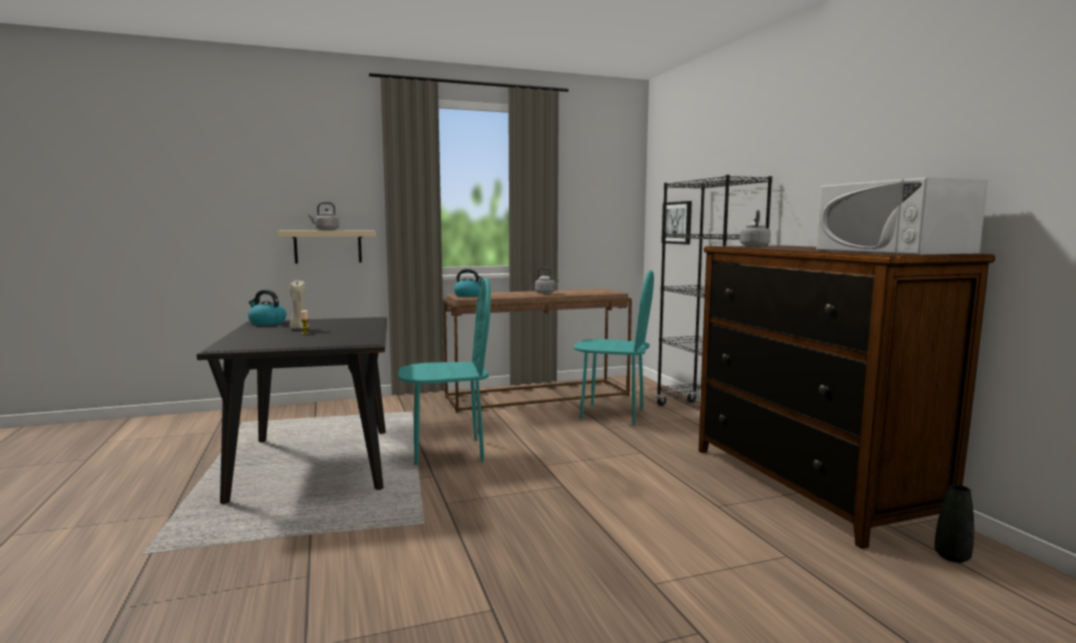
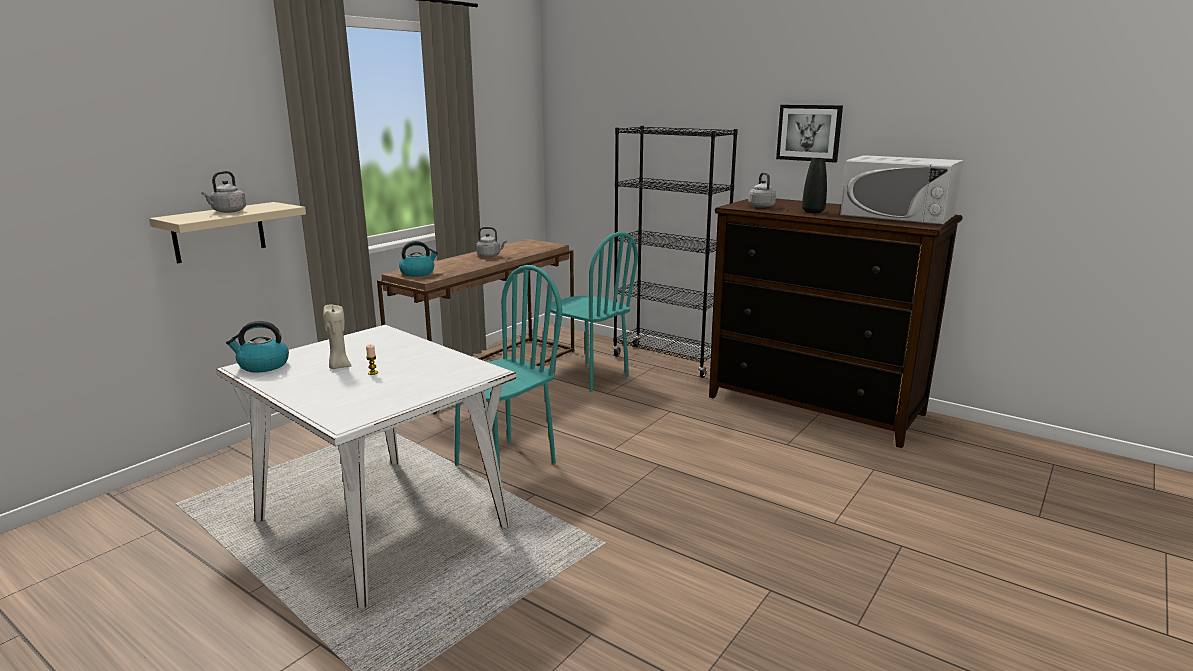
camera: 35 degrees left, 10 degrees up
(315, 463) = (382, 523): black dining table -> white dining table
(612, 414) = (589, 376): turquoise chair -> turquoise chair turned 60 degrees clockwise
(677, 223) = (600, 162): picture -> picture (809, 133)
(952, 557) = (946, 436): black vase -> black vase (813, 212)

